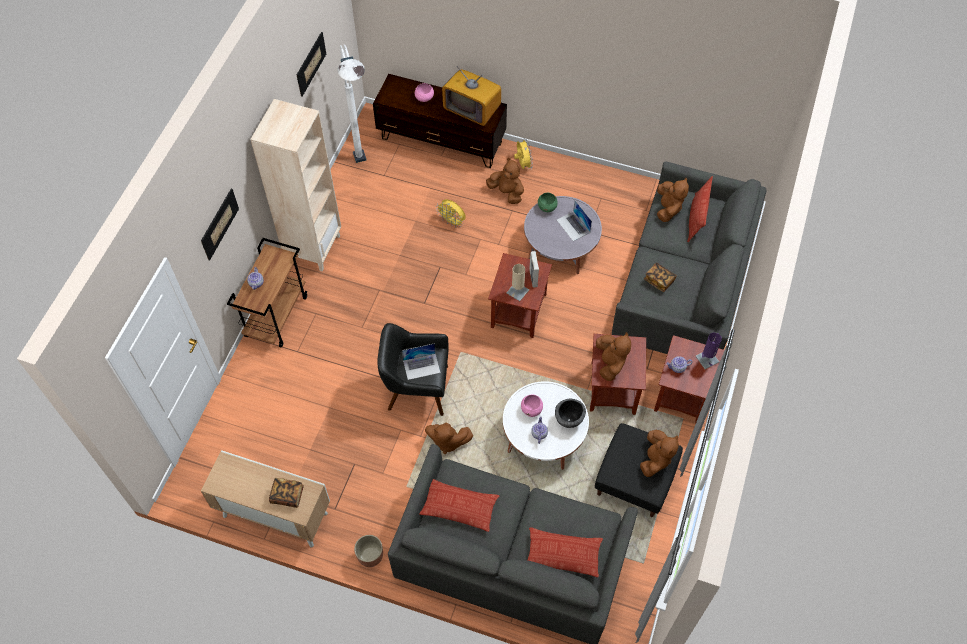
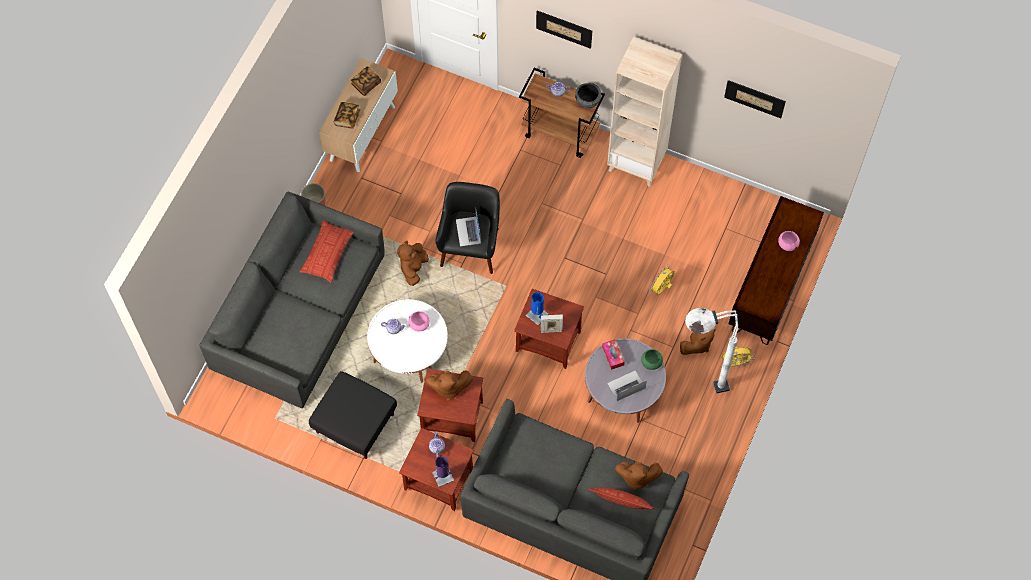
camera: 95 degrees right, 5 degrees up
(365, 175) = (725, 211): white floor lamp -> white floor lamp (694, 391)
(472, 109) = (770, 289): television -> none
(517, 291) = (537, 315): beige table lamp -> blue table lamp
(544, 237) = (612, 356): none -> tissue box
(563, 554) = (272, 330): pillow -> none
(569, 420) = (404, 355): bowl -> bowl (587, 102)
(655, 459) = (353, 422): brown plush toy -> none
(659, 280) = (544, 452): book -> book (366, 84)

